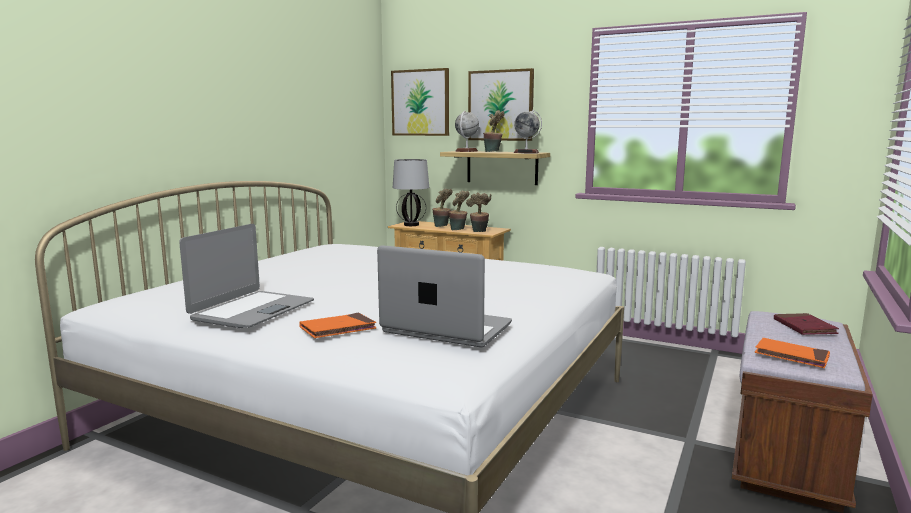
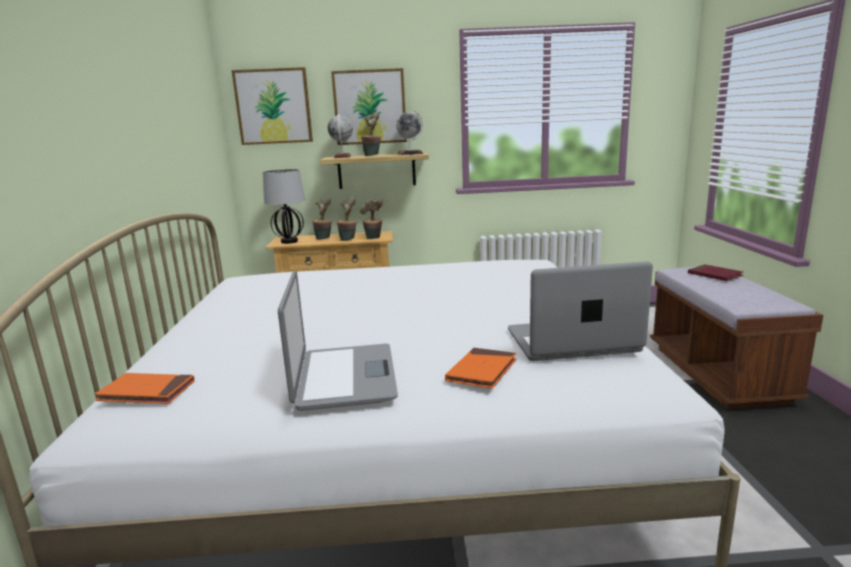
camera: 30 degrees left, 5 degrees up
(791, 356) = (750, 299): orange book -> orange book (147, 392)

